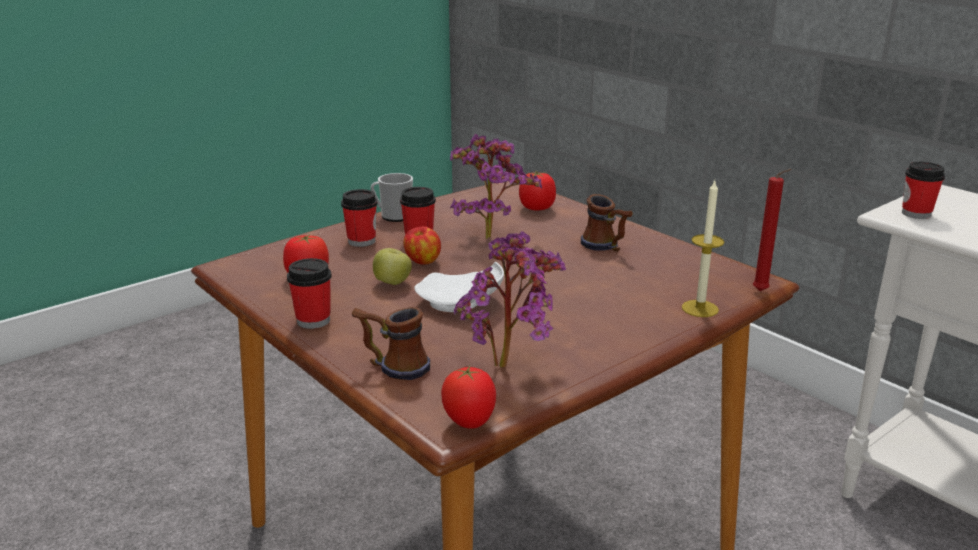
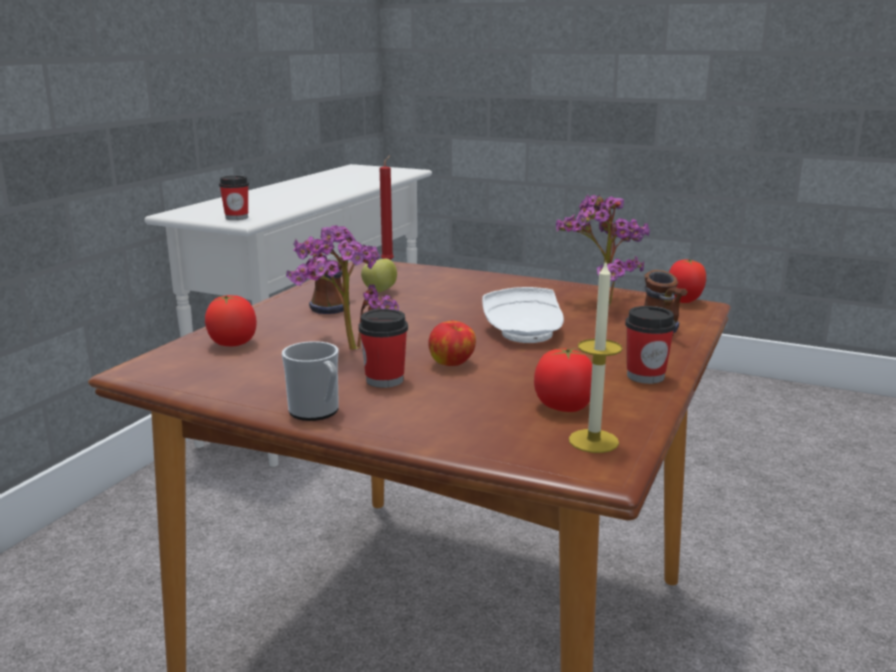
camera: 115 degrees left, 5 degrees down
(361, 241) = (425, 408): cup -> none
(392, 283) = (521, 365): apple -> apple (379, 291)
(700, 308) = (437, 272): candle -> candle (593, 441)

